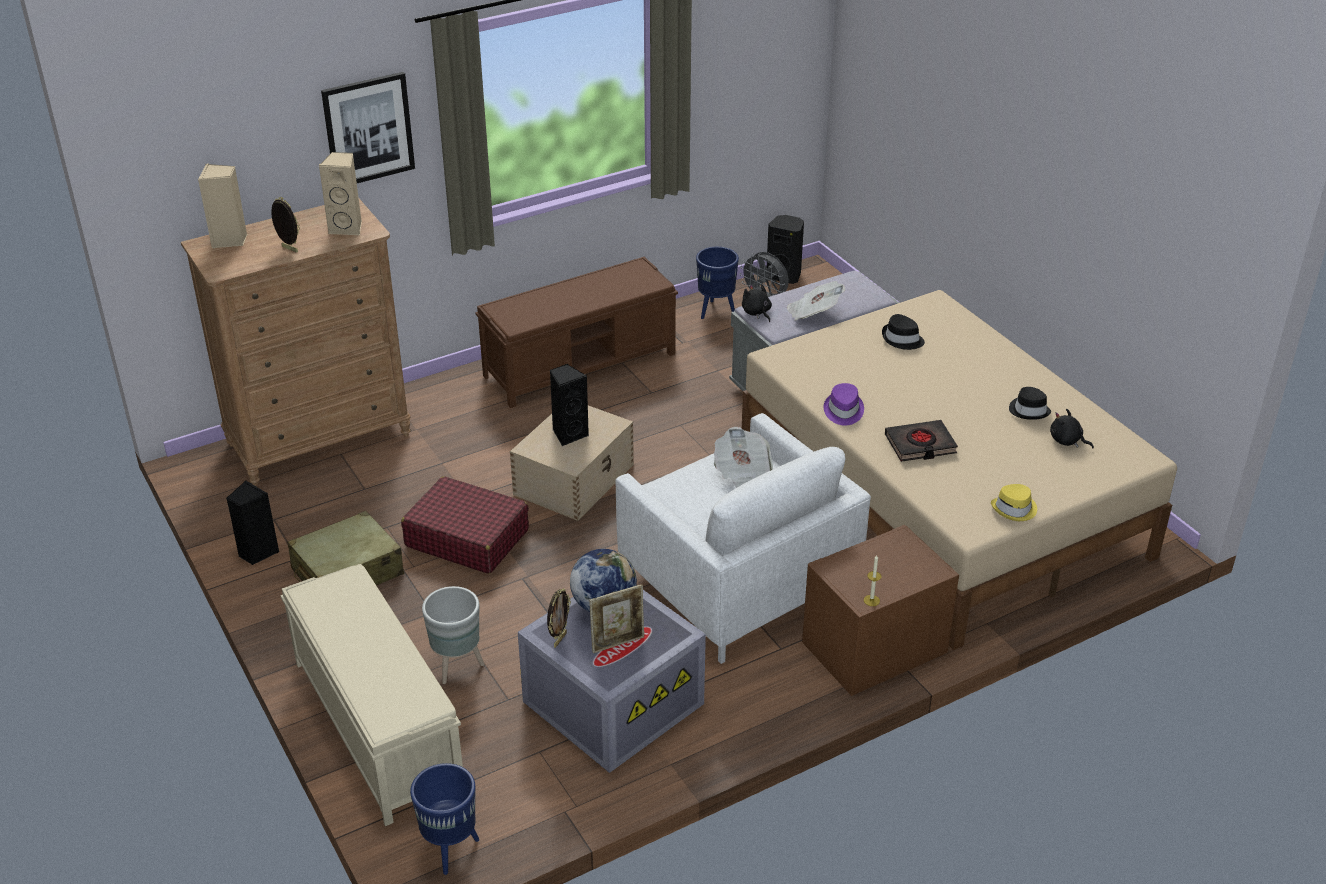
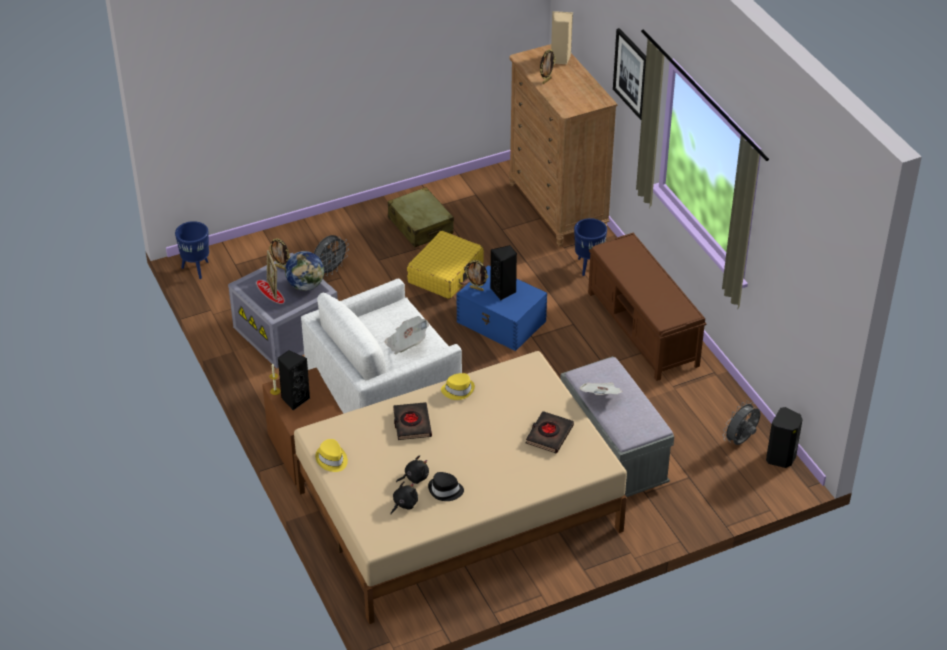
camera: 95 degrees right, 5 degrees up
(257, 553) = (444, 190): black speaker -> black speaker (294, 399)
(348, 228) = (572, 101): beige speaker -> none
(376, 724) = (291, 242): beige bench -> none
(456, 666) = (330, 270): grey planter -> grey fan
(467, 538) = (446, 273): red suitcase -> yellow suitcase
(564, 458) = (476, 288): none -> picture frame
(575, 479) = (501, 322): beige storage box -> blue storage box
(716, 312) = (720, 409): blue planter -> blue planter (588, 266)
(756, 313) = (604, 366): black plush toy -> black plush toy (414, 477)
(843, 411) = (458, 390): purple hat -> yellow hat
(902, 339) = (549, 435): black hat -> black book

